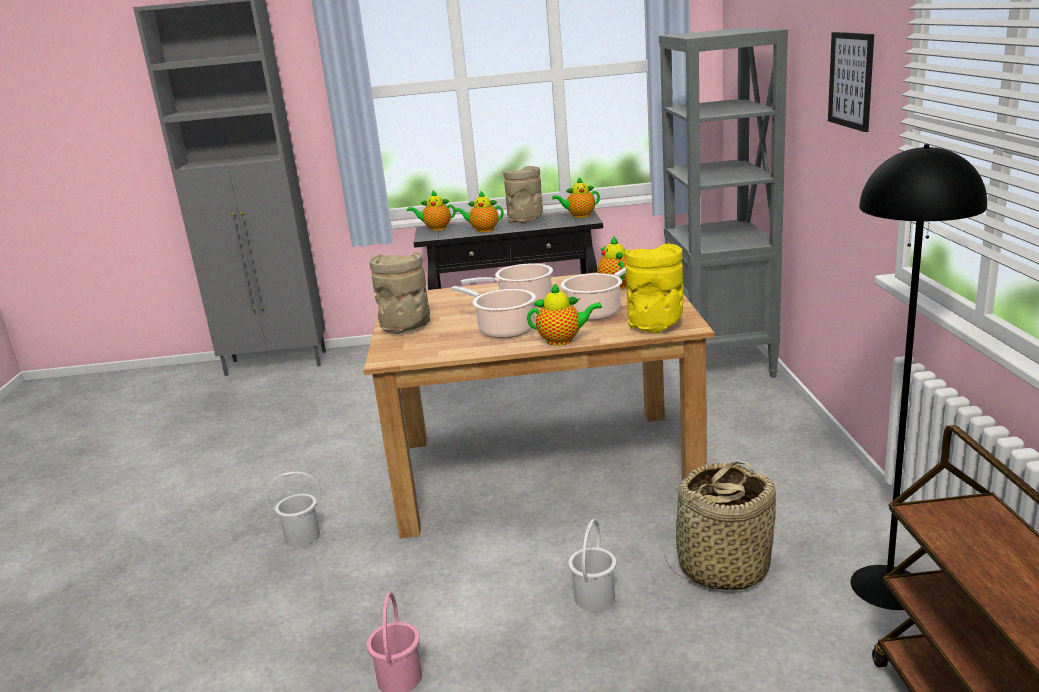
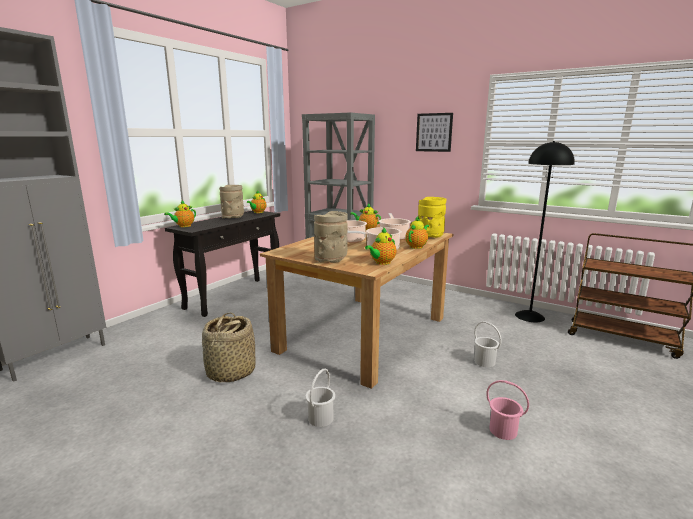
camera: 55 degrees left, 5 degrees down
(482, 230) = (220, 223): teapot -> teapot (381, 263)
(722, 568) = (490, 333): basket -> basket (230, 372)

